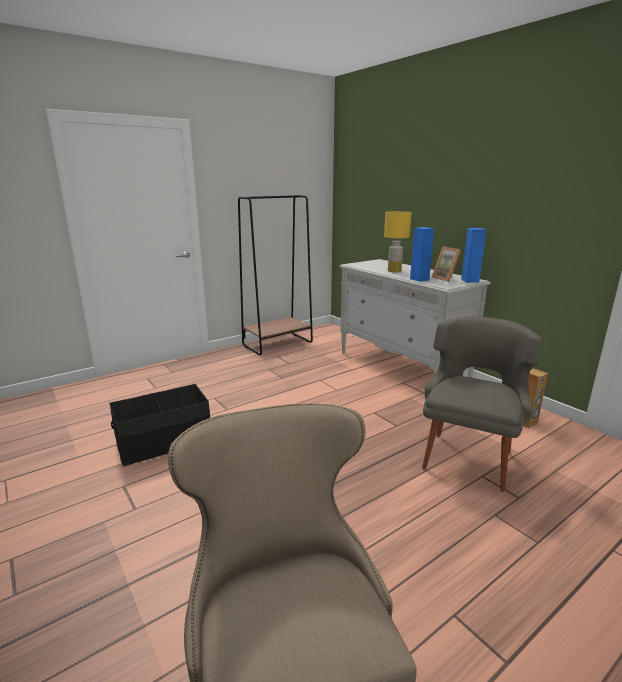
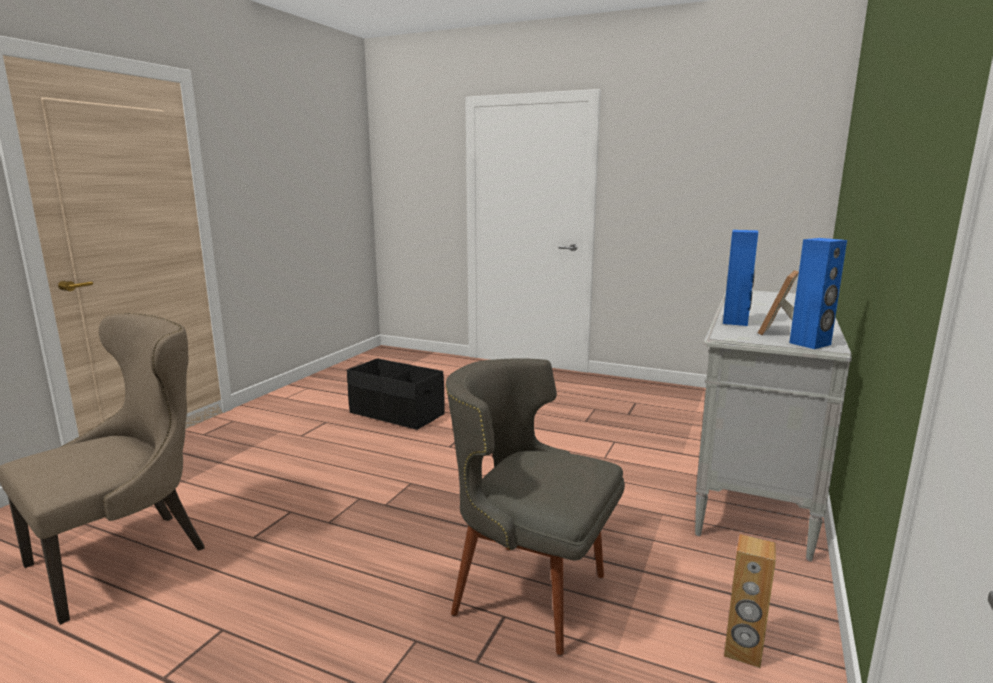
camera: 60 degrees right, 5 degrees down
(277, 344) = (667, 394): clothes rack -> none
(394, 271) = (757, 308): yellow table lamp -> none
(467, 461) = (531, 595): grey chair -> grey chair turned 150 degrees counterclockwise

